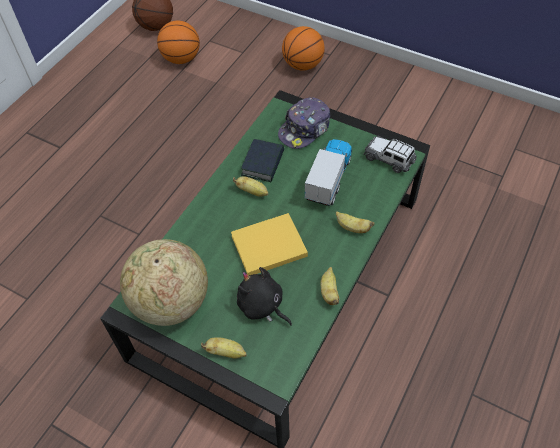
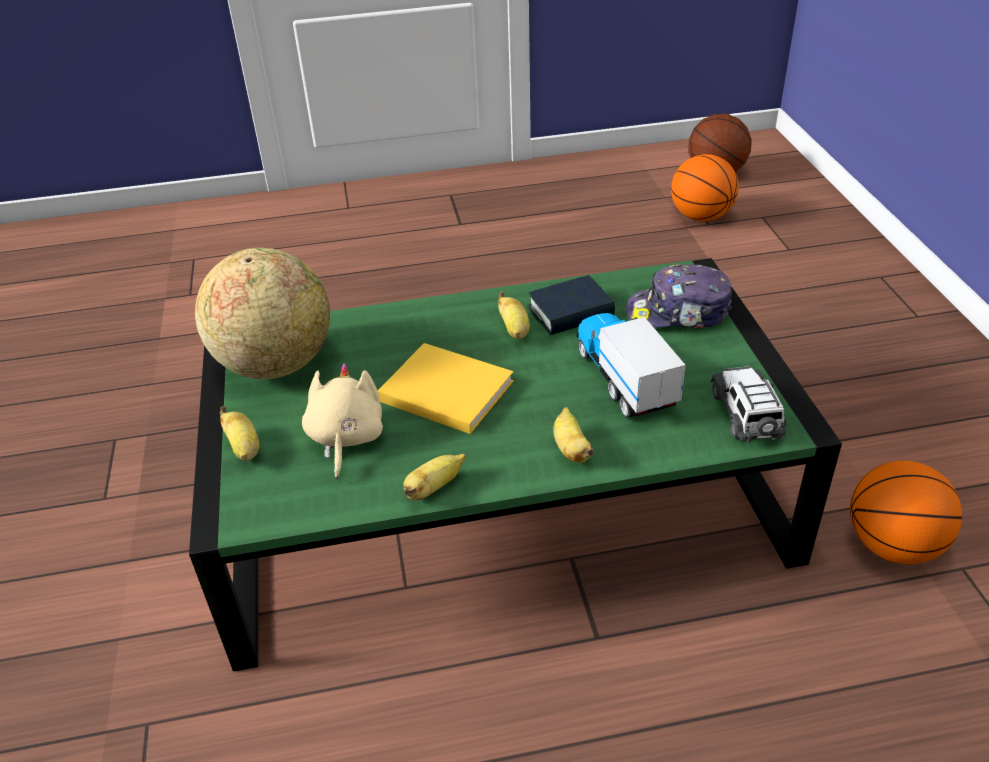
camera: 50 degrees right, 15 degrees down
(262, 306) = (345, 439): black plush toy -> beige plush toy
(303, 65) = (857, 305): basketball -> basketball (892, 545)
(329, 180) = (624, 380): toy truck -> toy truck turned 90 degrees counterclockwise

